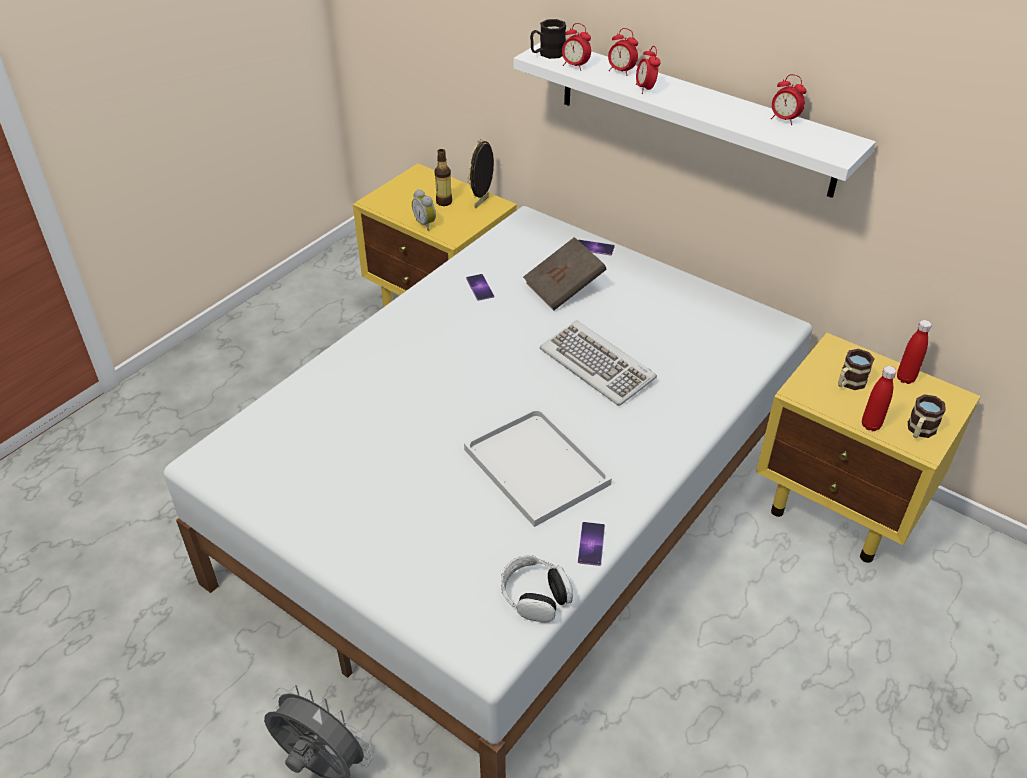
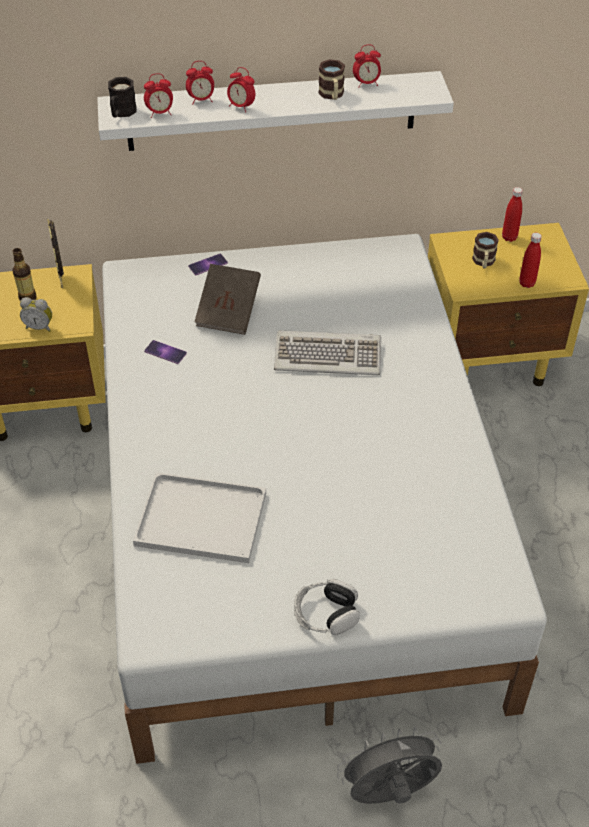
camera: 45 degrees left, 5 degrees up
(533, 466) = (380, 457): white tray -> white tray (198, 519)
(535, 596) = (490, 539): headphones -> headphones (326, 614)
(591, 544) = (479, 480): phone -> none
(919, 431) = (555, 269): mug -> mug (332, 95)

